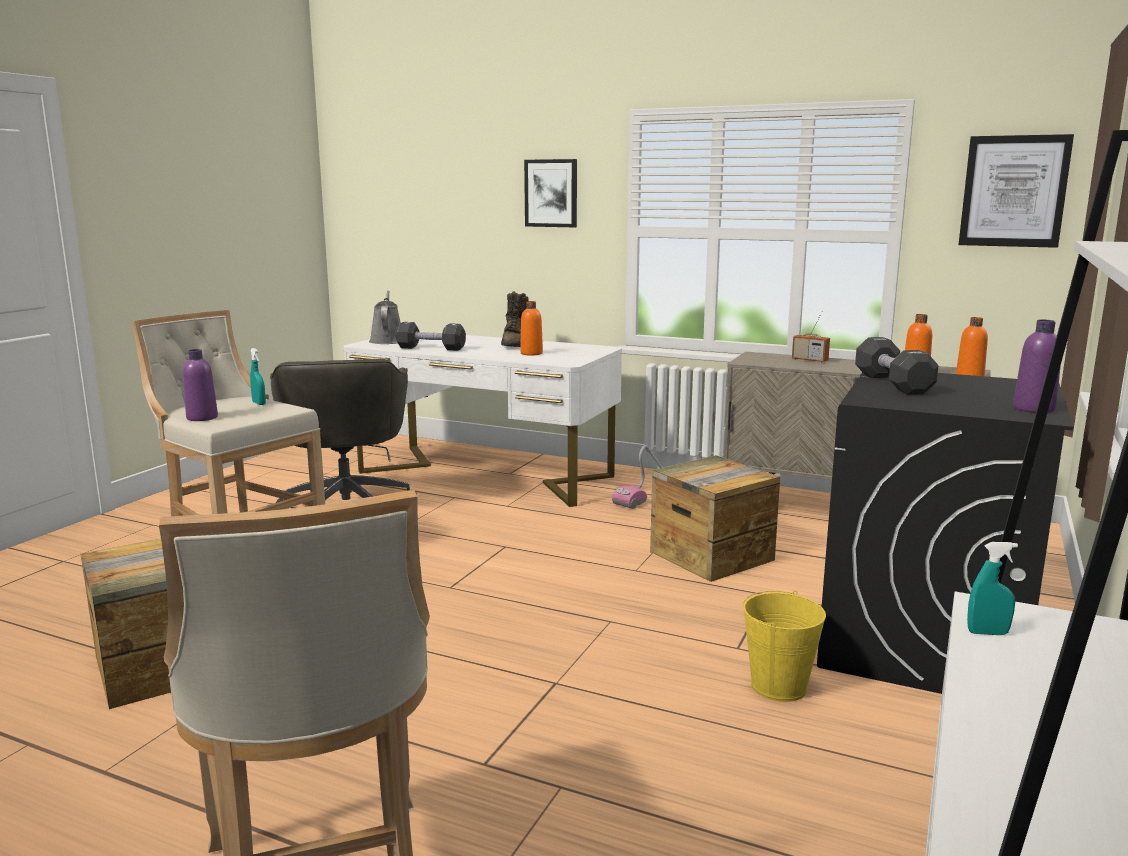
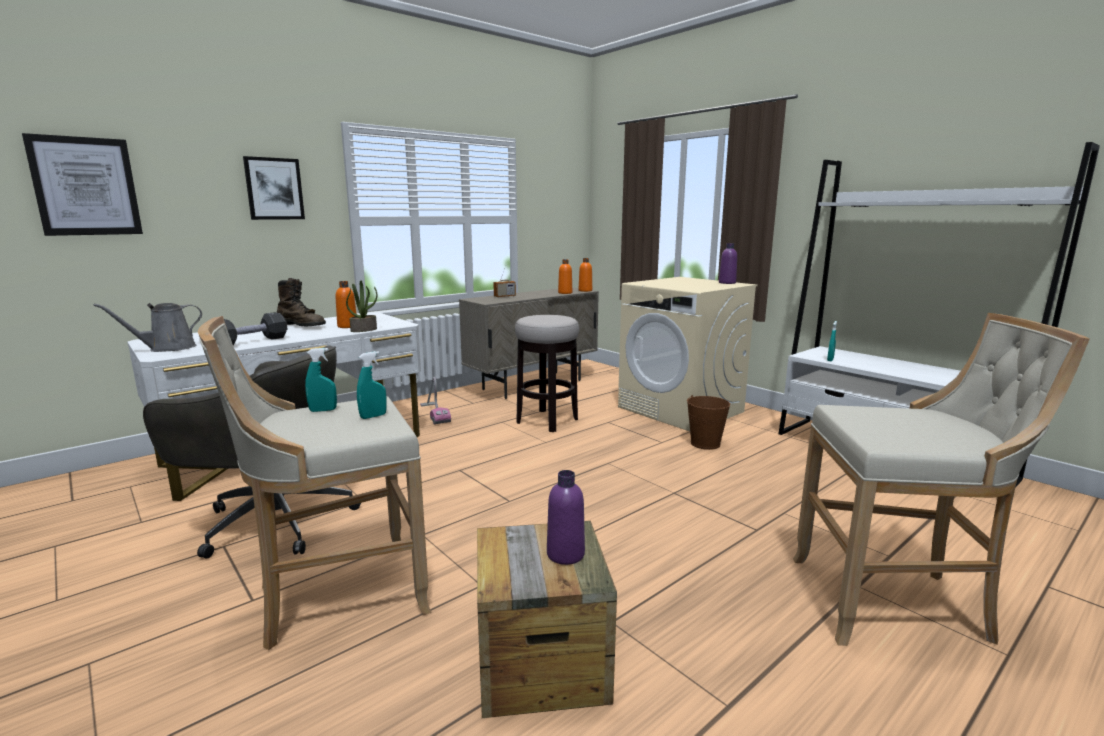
camera: 65 degrees left, 0 degrees up
(202, 418) = (343, 434): purple bottle -> purple bottle (565, 554)
(248, 416) = (373, 416): none -> turquoise spray bottle
(387, 341) = (167, 348): grey watering can -> grey watering can turned 60 degrees counterclockwise
(522, 359) = (364, 330): none -> potted plant
(711, 556) = (547, 421): crate -> stool
(779, 686) = (705, 443): yellow bucket -> brown bucket
(892, 384) = (665, 285): black dumbbell -> none
(922, 643) = (681, 409): black washing machine -> beige washing machine
(1014, 191) = (558, 193): picture -> picture (86, 186)

